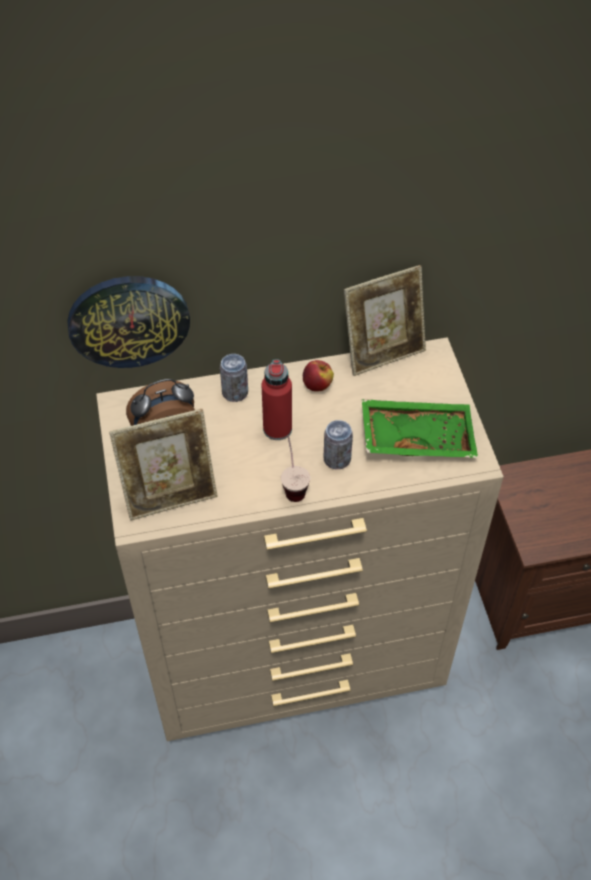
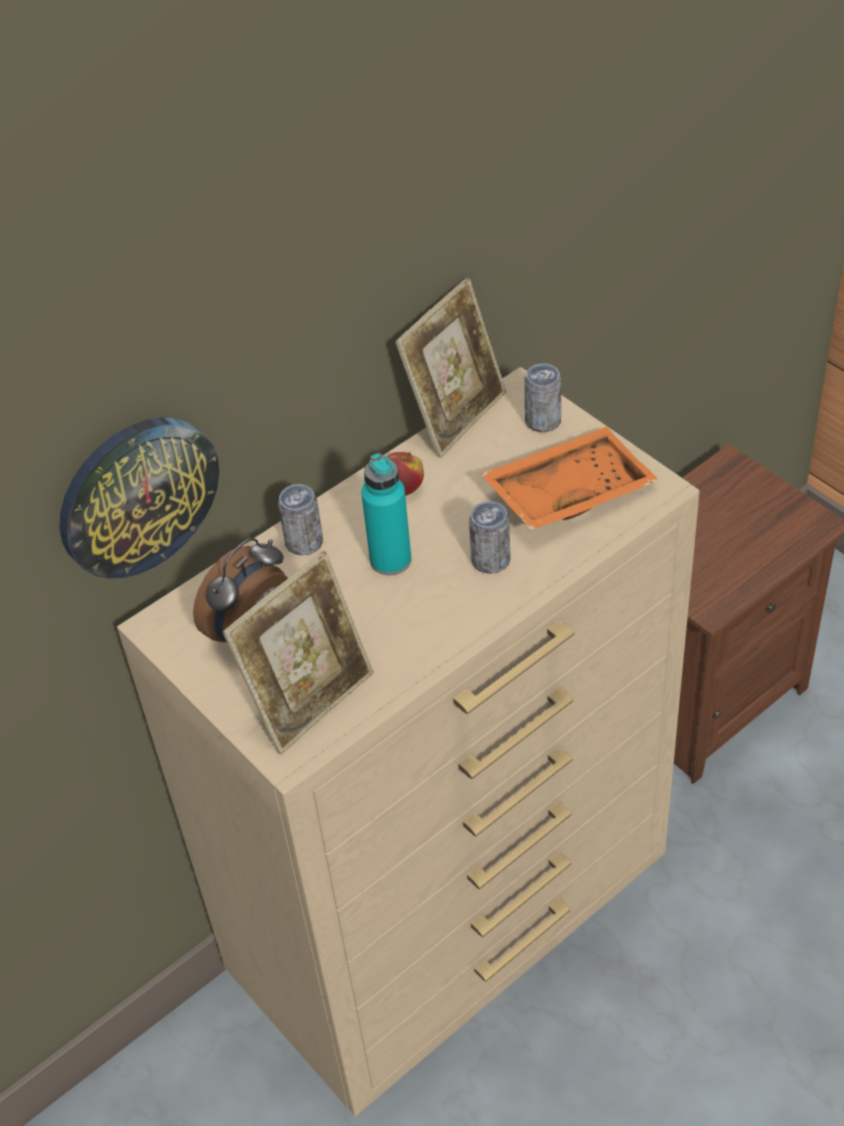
camera: 25 degrees left, 5 degrees down
(277, 429) = (390, 560): red bottle -> turquoise bottle
(293, 484) = (458, 614): cup -> none
(417, 436) = (568, 491): green tray -> orange tray
(435, 381) = (543, 421): none -> can

